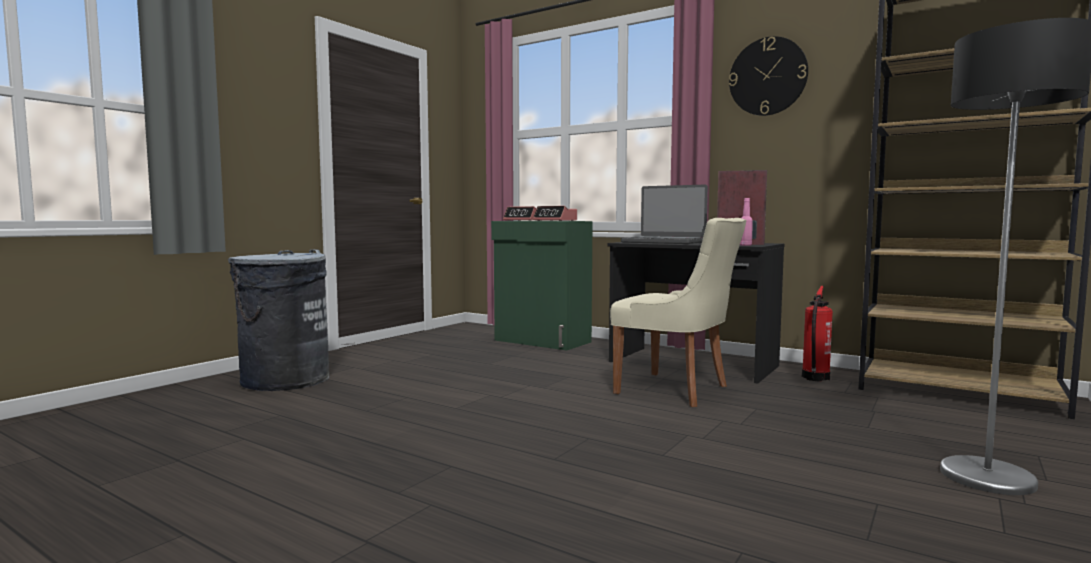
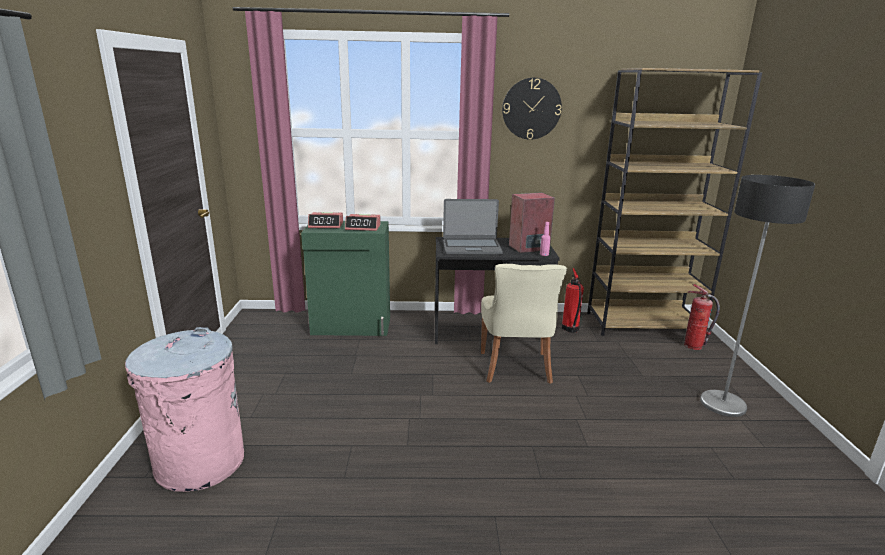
camera: 35 degrees left, 15 degrees up
(284, 380) = (199, 462): grey trash can -> pink trash can
(676, 390) = (516, 368): beige chair -> beige chair turned 90 degrees clockwise
(1028, 422) = (693, 346): none -> fire extinguisher

